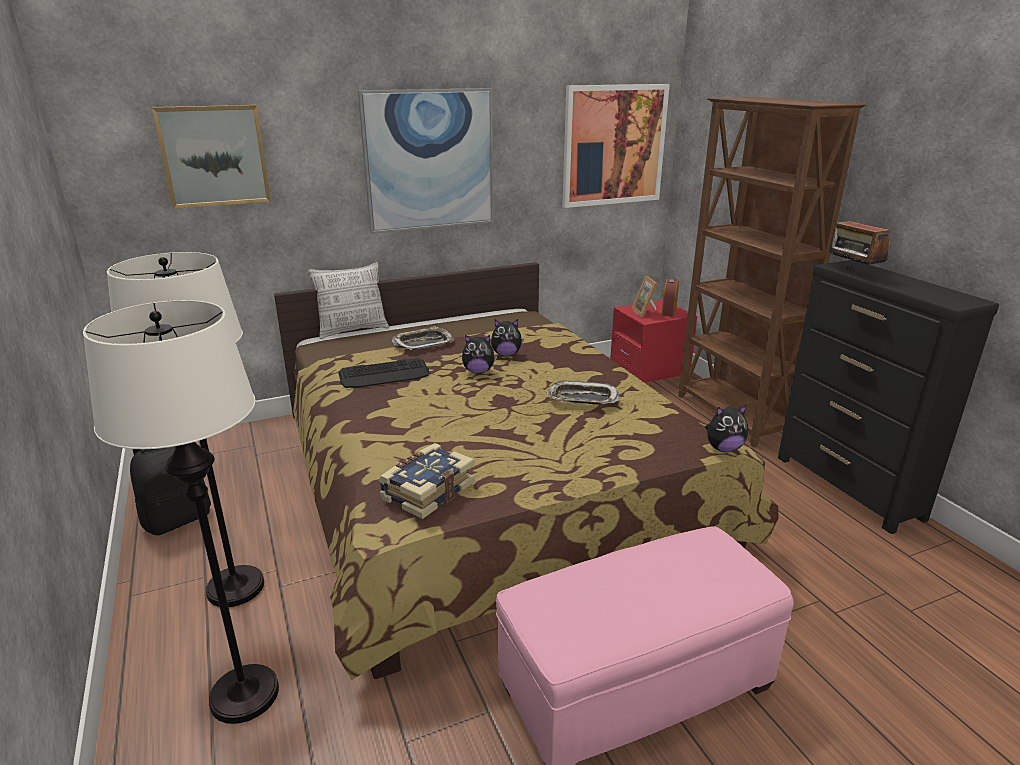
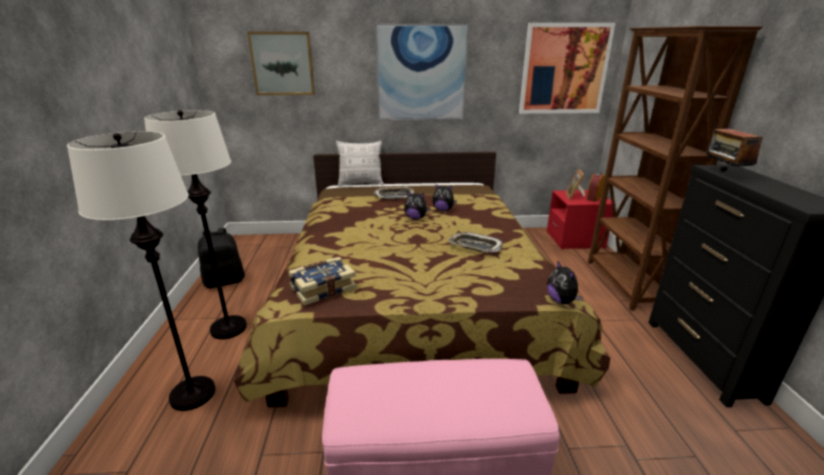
camera: 20 degrees right, 0 degrees up
(384, 374) = (355, 211): keyboard -> none
(723, 448) = (561, 301): plush toy -> plush toy turned 60 degrees clockwise

